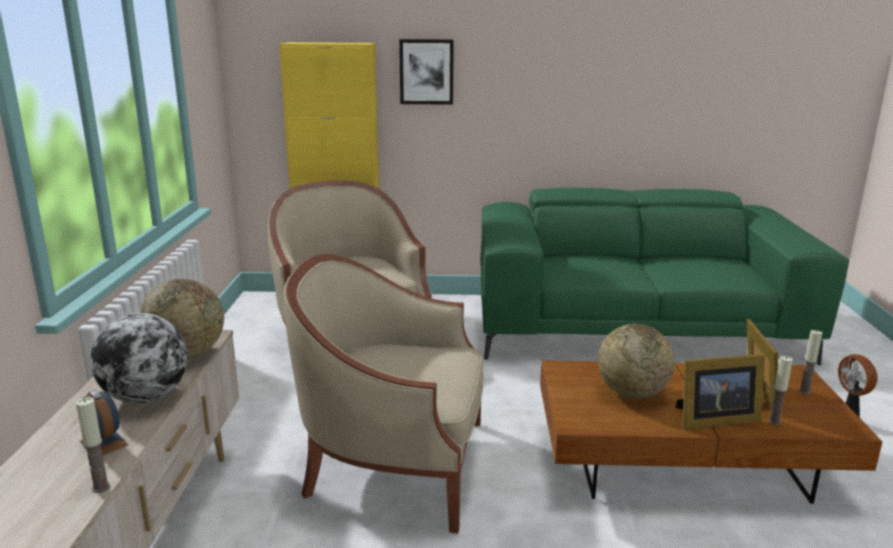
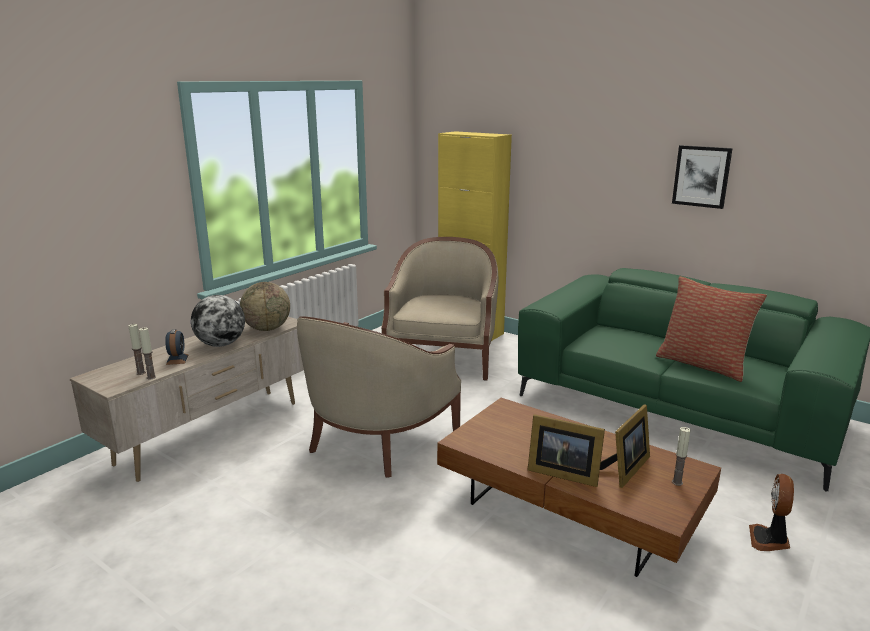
camera: 35 degrees right, 0 degrees up
(395, 464) = (378, 439): beige armchair -> beige armchair turned 105 degrees counterclockwise
(426, 72) = (549, 159): picture -> picture (701, 176)
(632, 393) = (529, 437): globe -> none
(681, 273) = (703, 364): none -> pillow
(774, 421) = (608, 491): candle -> candle (141, 373)

